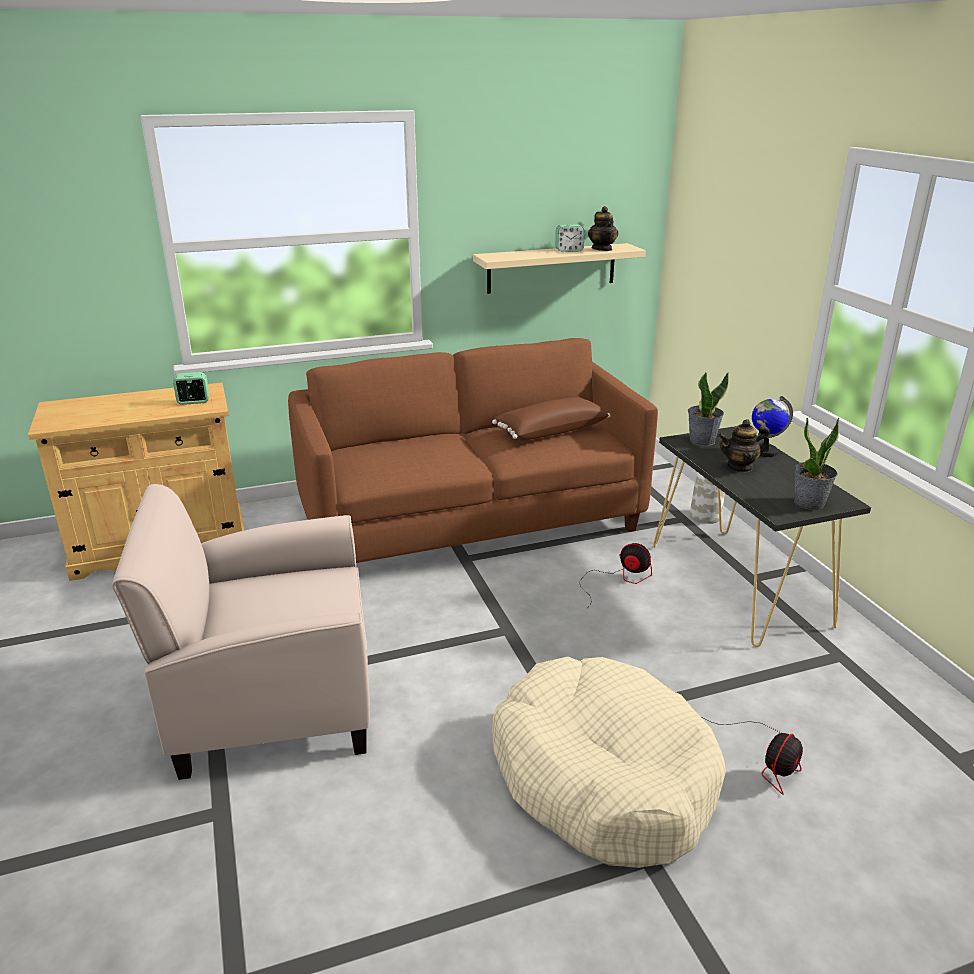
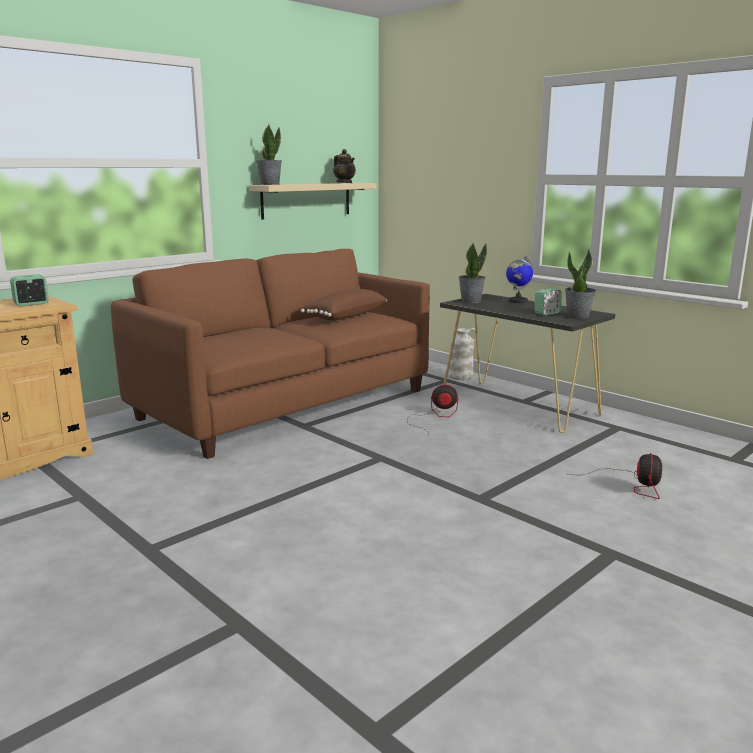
camera: 25 degrees left, 10 degrees down
(272, 702) = (217, 541): beige armchair -> none
(496, 255) = (269, 184): none -> potted plant
(569, 250) = (321, 183): alarm clock -> alarm clock (547, 313)
(602, 777) = (535, 520): beige dog bed -> none
(740, 467) = (512, 308): teapot -> none

